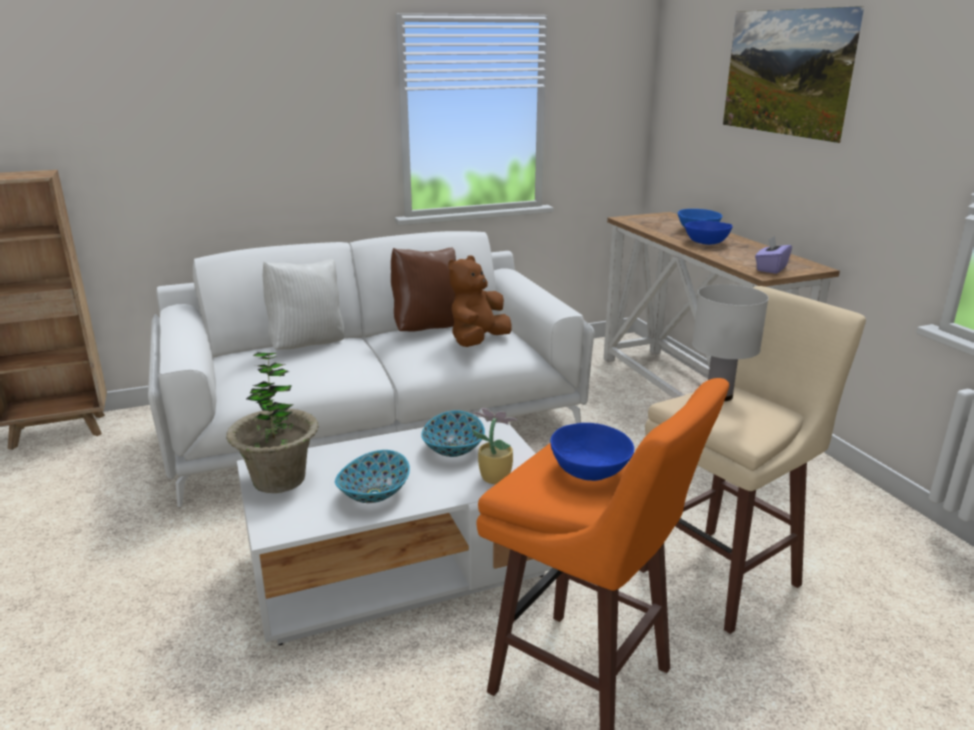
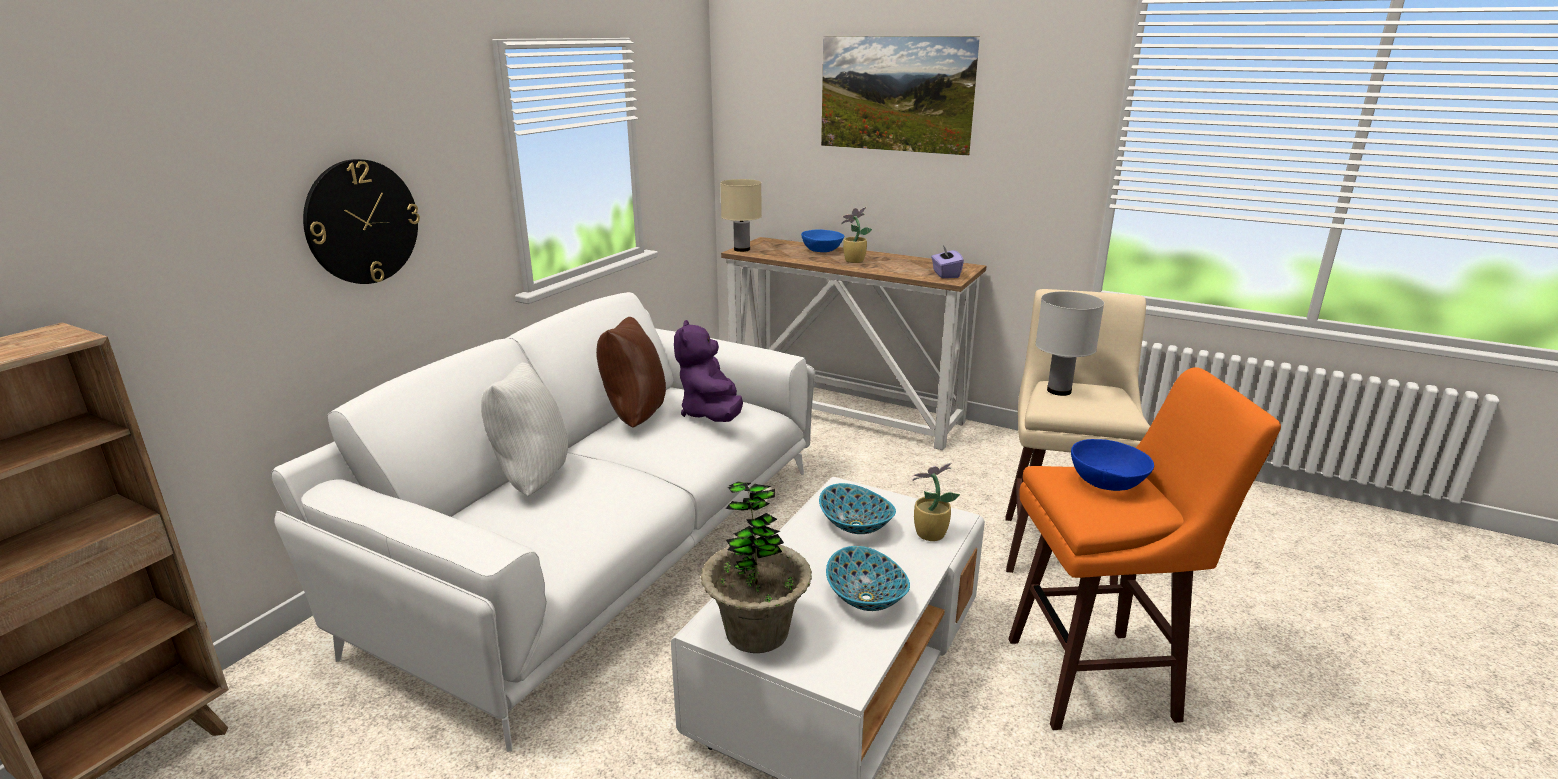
camera: 40 degrees left, 0 degrees up
(263, 140) = (362, 222): none -> wall clock
(478, 342) = (711, 414): brown plush toy -> purple plush toy
(629, 217) = (741, 249): none -> beige table lamp
(706, 242) = (853, 261): blue bowl -> potted plant

